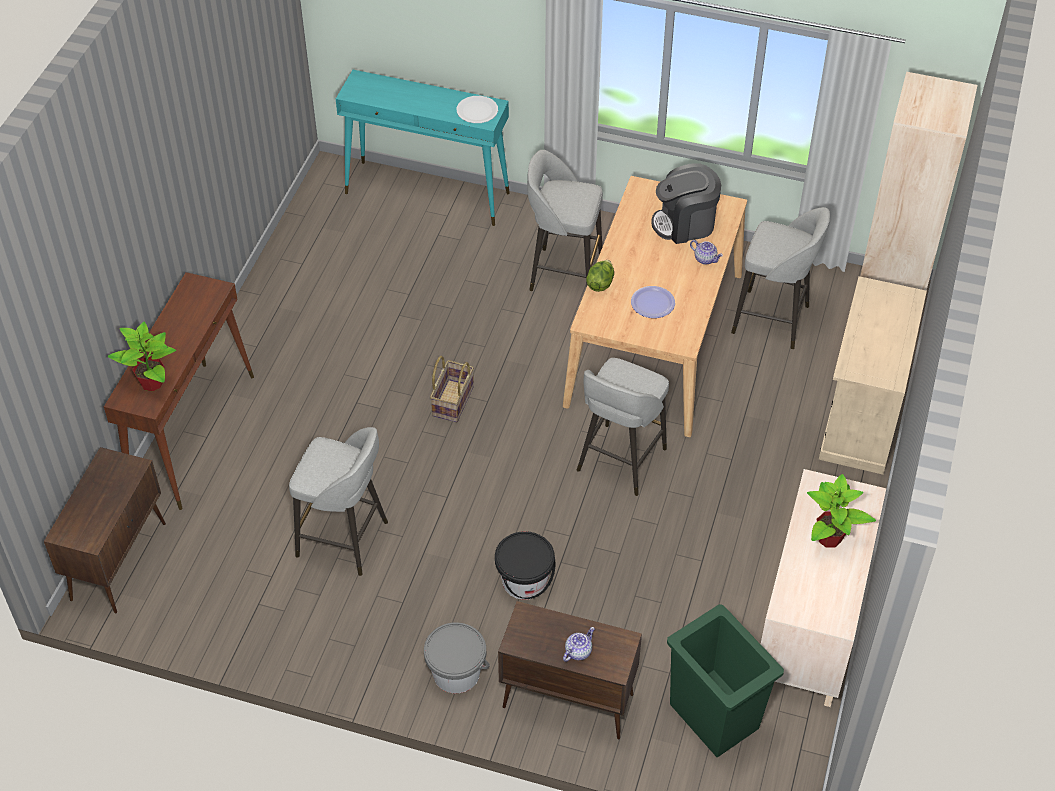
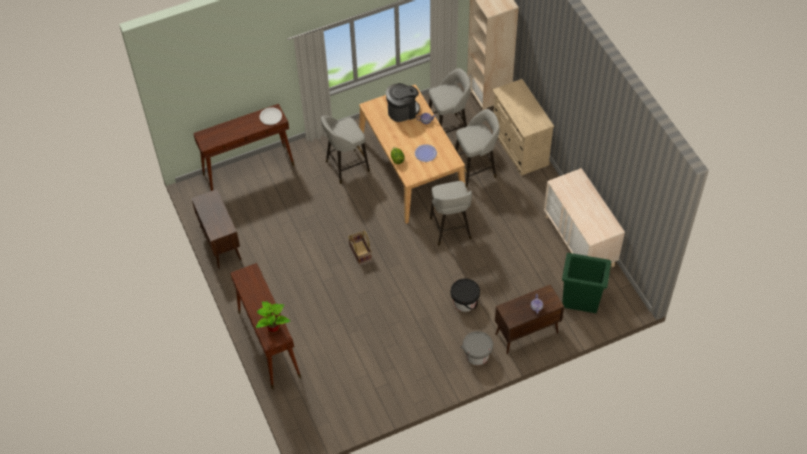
camera: 40 degrees left, 5 degrees up
(119, 560) = (299, 416): brown cabinet -> brown cabinet (220, 243)
(345, 540) = (380, 339): grey stool -> grey stool (475, 170)
(428, 193) = (249, 170): turquoise console table -> brown console table
(685, 224) = (402, 111): coffee machine -> coffee machine turned 150 degrees counterclockwise
(829, 539) = (581, 201): potted plant -> none

